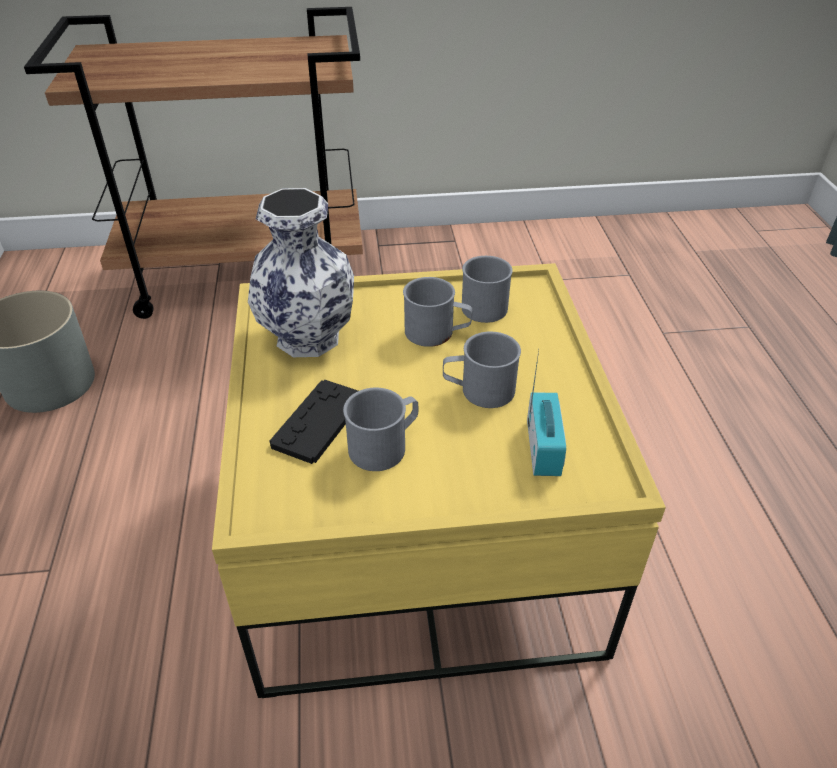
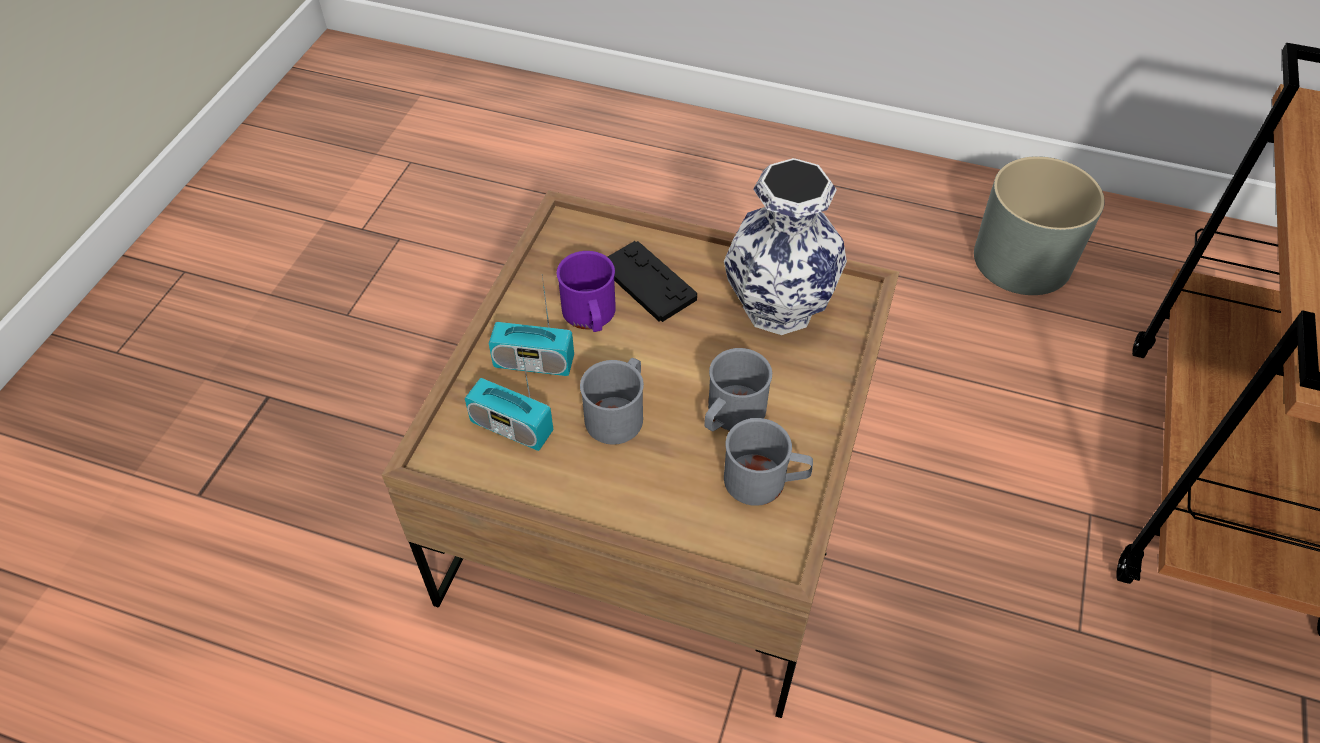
camera: 115 degrees right, 10 degrees up
(385, 445) = (590, 317): grey mug -> purple mug
(417, 534) = (660, 508): yellow coffee table -> brown coffee table
(465, 463) = (534, 363): none -> radio

